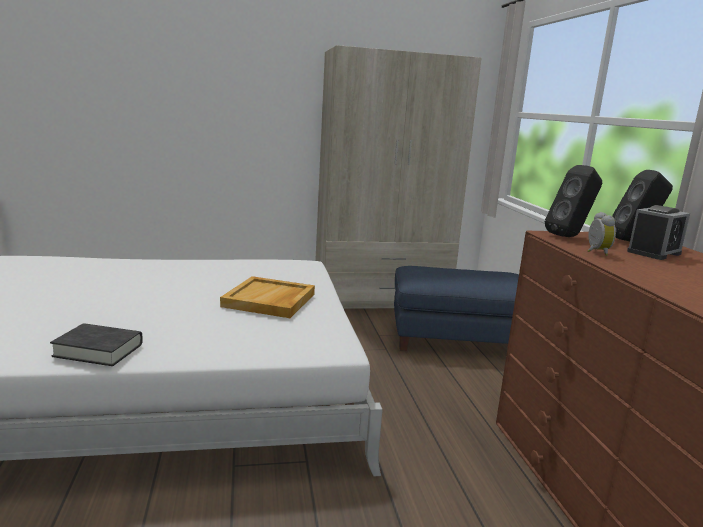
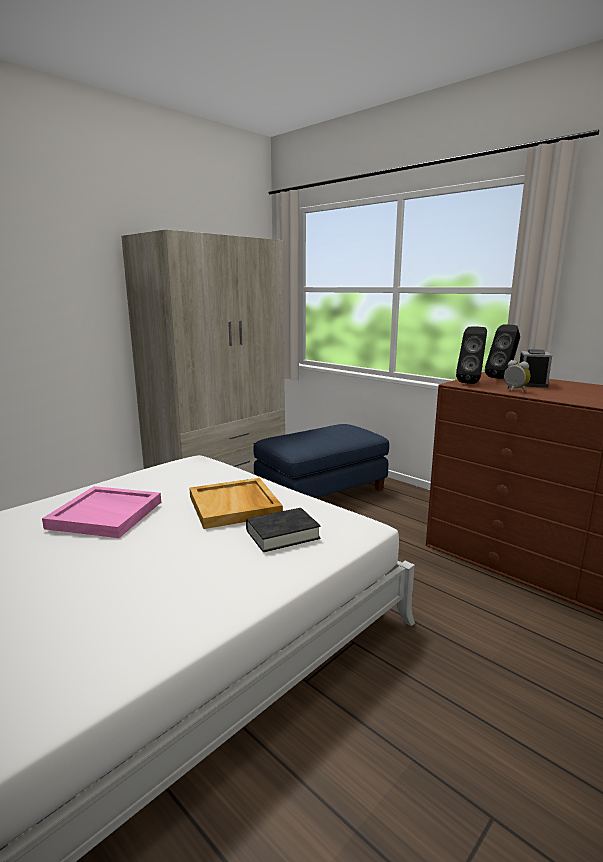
camera: 35 degrees left, 0 degrees up
(98, 350) = (171, 627): black book -> black book (282, 534)
(181, 278) = (107, 514): none -> pink tray

